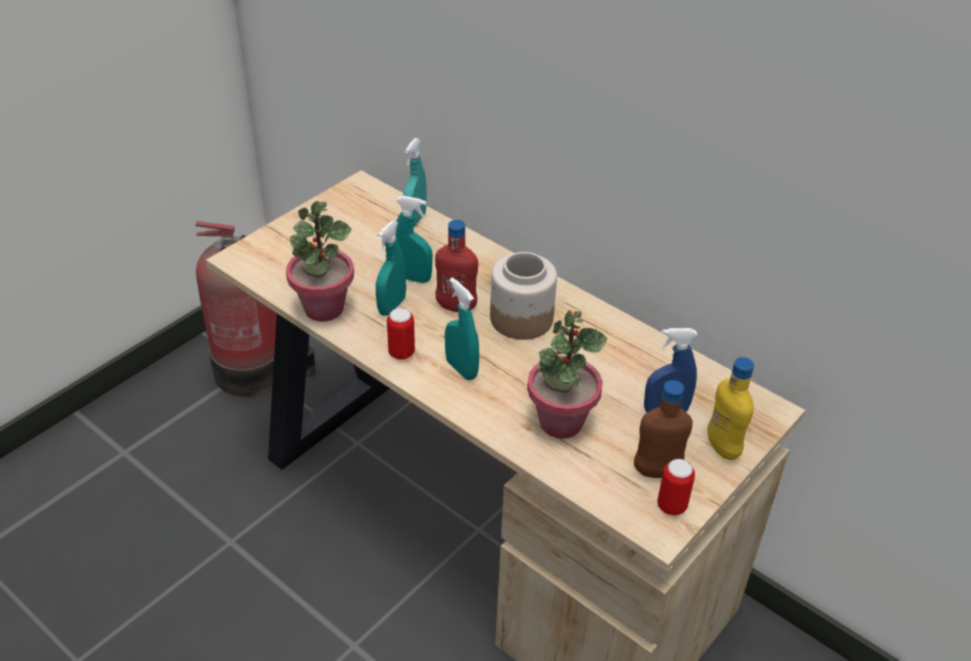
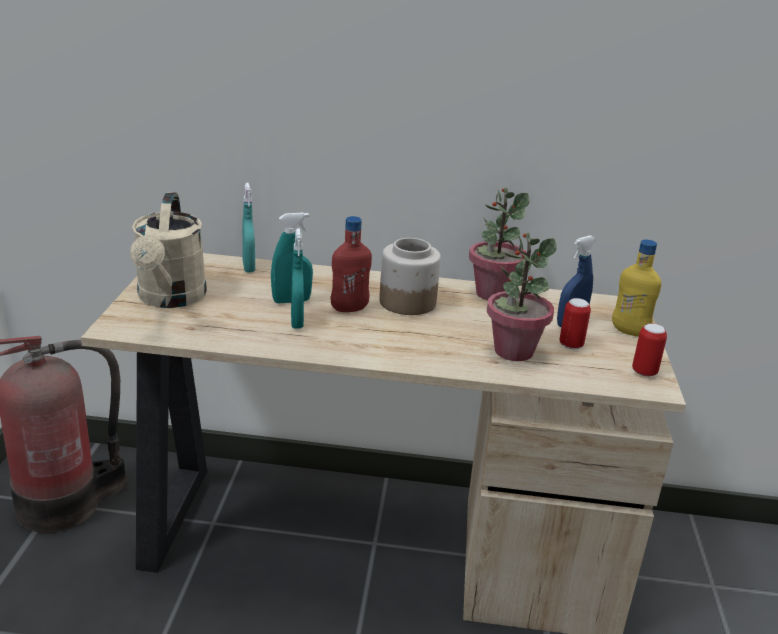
camera: 35 degrees left, 15 degrees down
(310, 238) = (170, 299): none -> beige watering can
(324, 308) = (239, 338): potted plant -> potted plant (492, 294)
(401, 353) = (342, 347): can -> can (571, 345)
(461, 369) = (402, 343): turquoise spray bottle -> none
(657, 471) = (610, 357): brown bottle -> none

